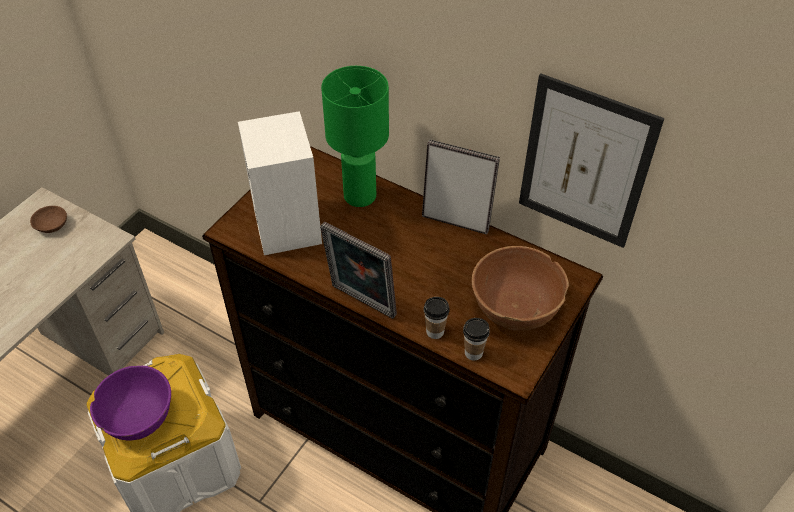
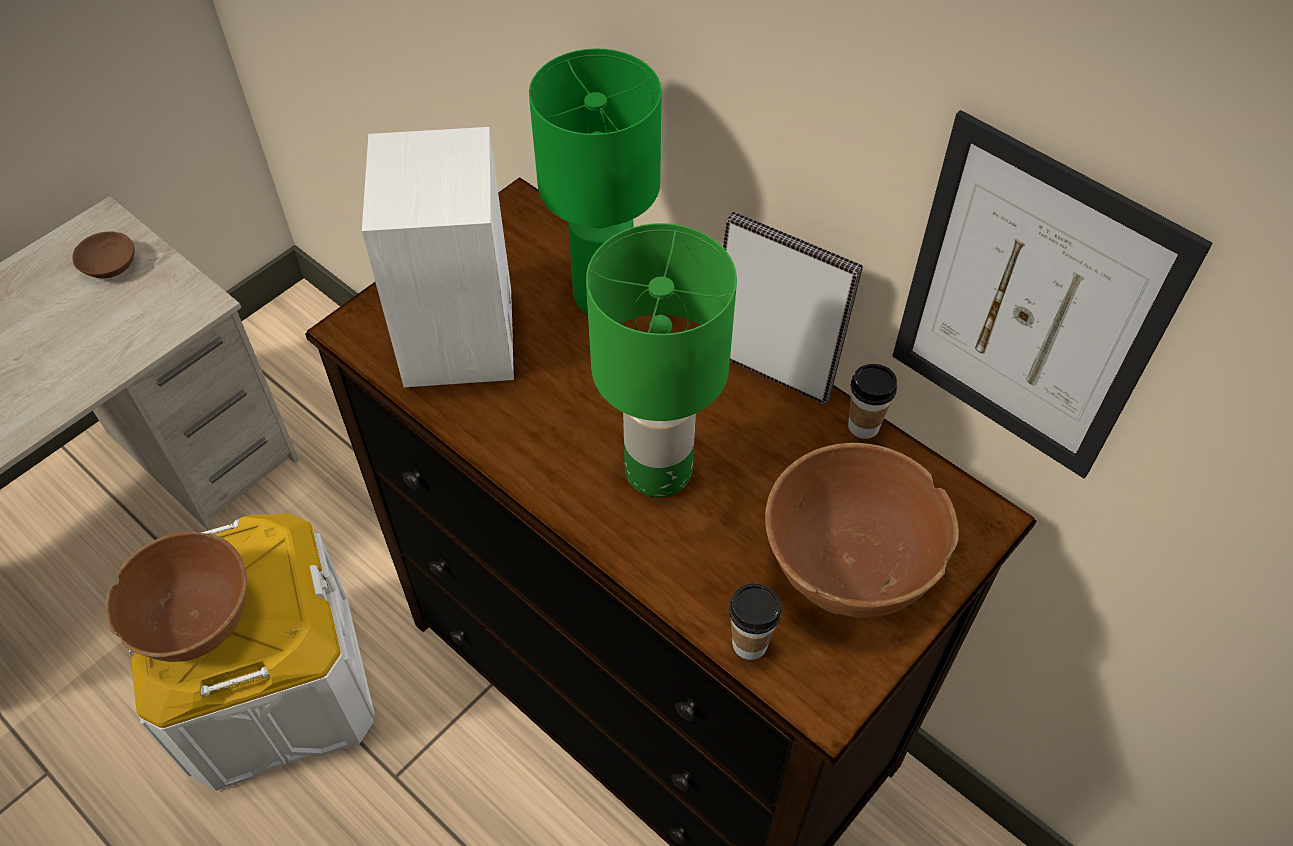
camera: 10 degrees right, 5 degrees up
(139, 417) = (195, 619): purple bowl -> brown bowl
(361, 303) = (558, 508): picture frame -> none
(409, 277) = (660, 469): none -> green table lamp
(435, 331) = (685, 588): cup -> cup (863, 426)

